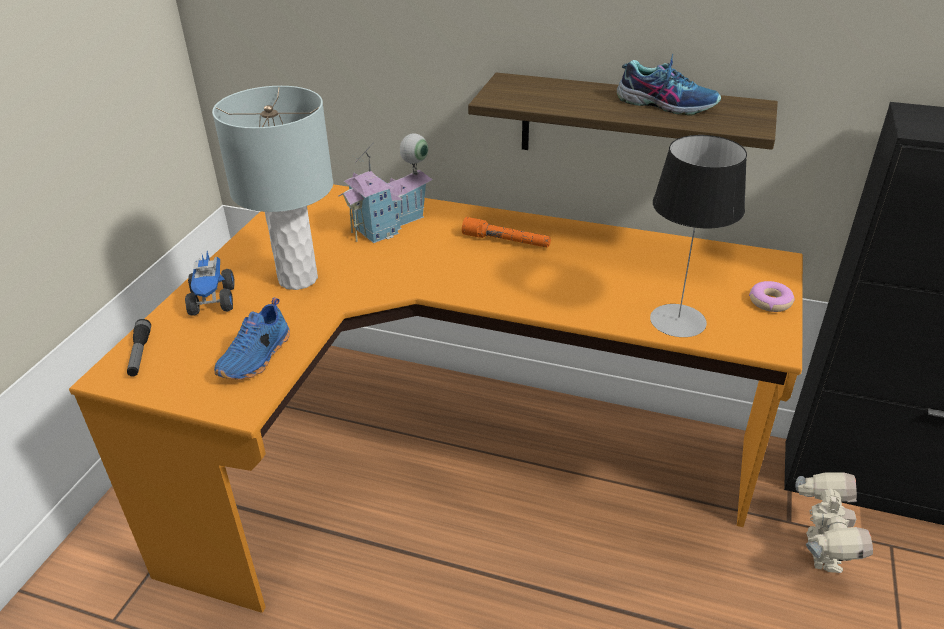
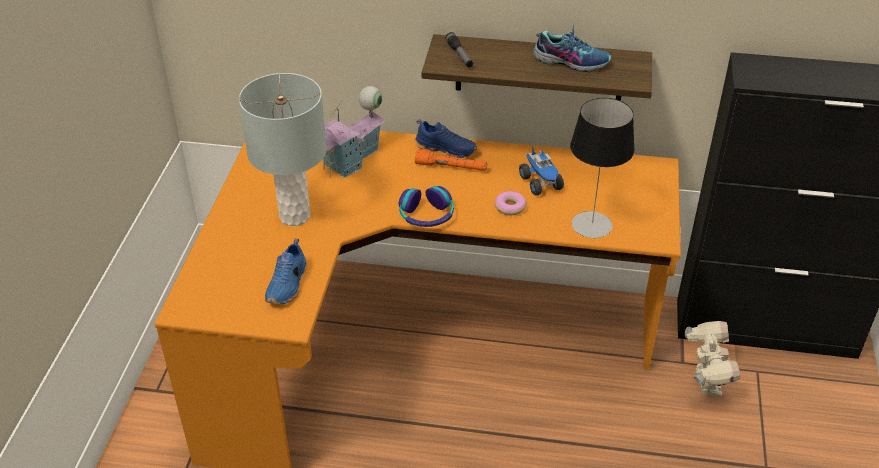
camera: 10 degrees left, 5 degrees up
(140, 354) = (196, 291): flashlight -> flashlight (459, 55)
(213, 301) = (234, 242): toy truck -> toy truck (541, 183)
(461, 291) = (426, 215): none -> headphones
(505, 221) = (446, 148): none -> blue shoe
(770, 302) = (656, 203): donut -> donut (510, 207)

